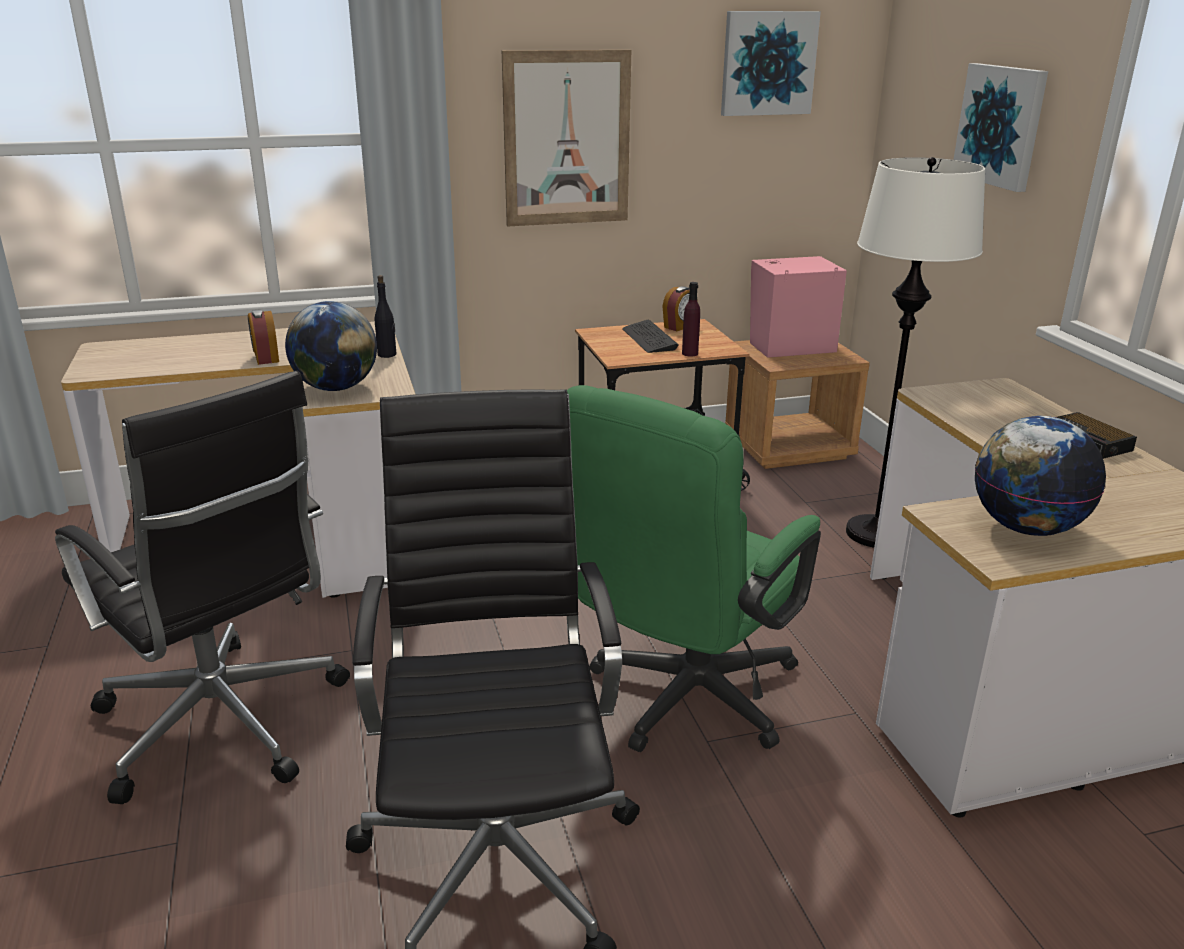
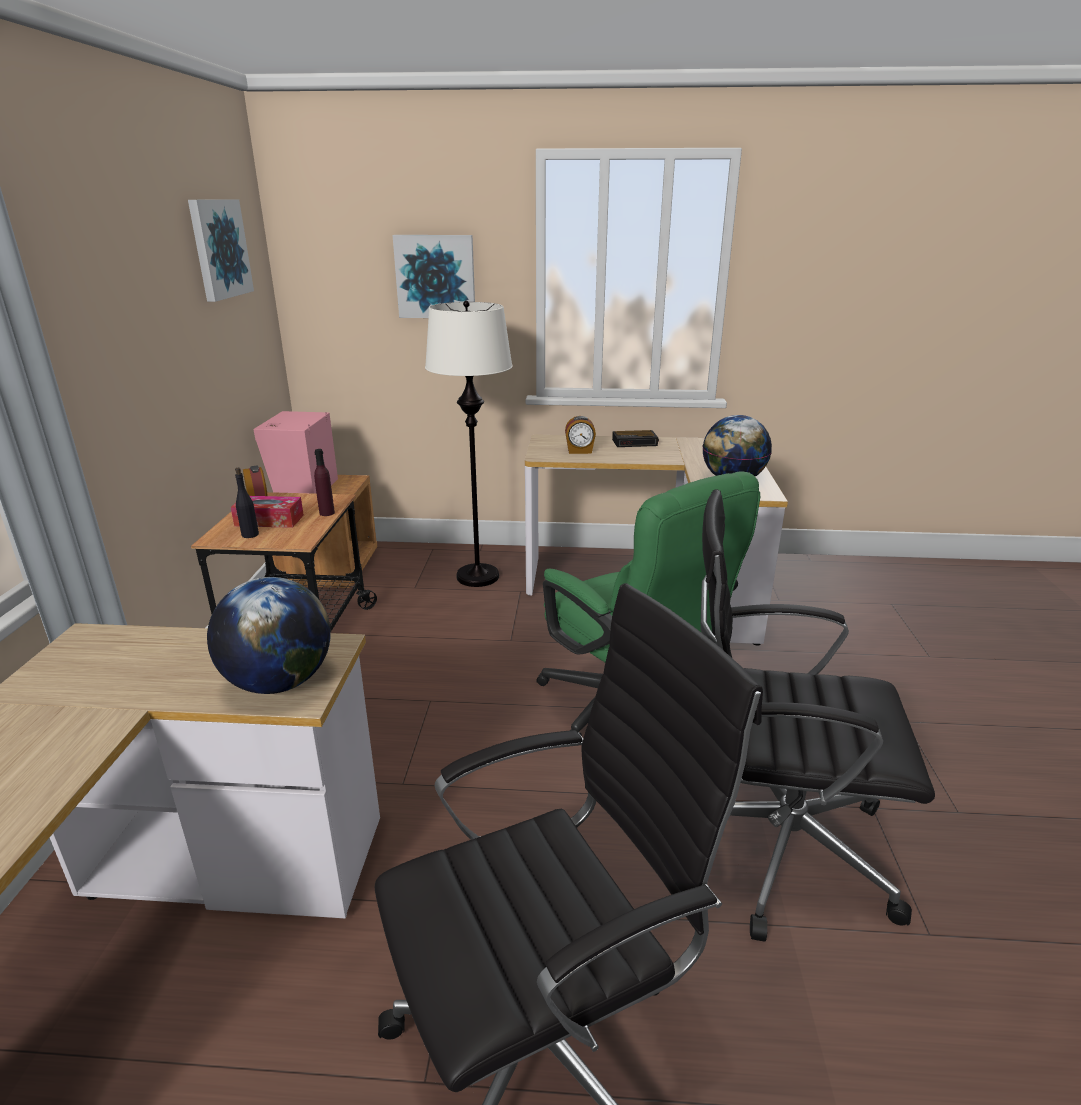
camera: 70 degrees left, 0 degrees up
(266, 358) = (90, 734): alarm clock -> alarm clock (579, 451)
(387, 354) = (205, 637): black bottle -> black bottle (250, 535)
(567, 139) = (121, 348): picture -> none
(649, 339) = (269, 520): keyboard -> tissue box

